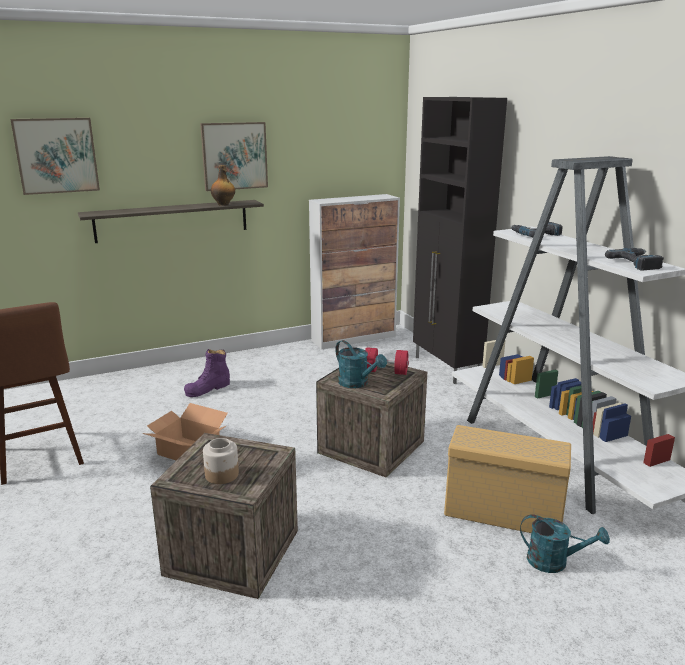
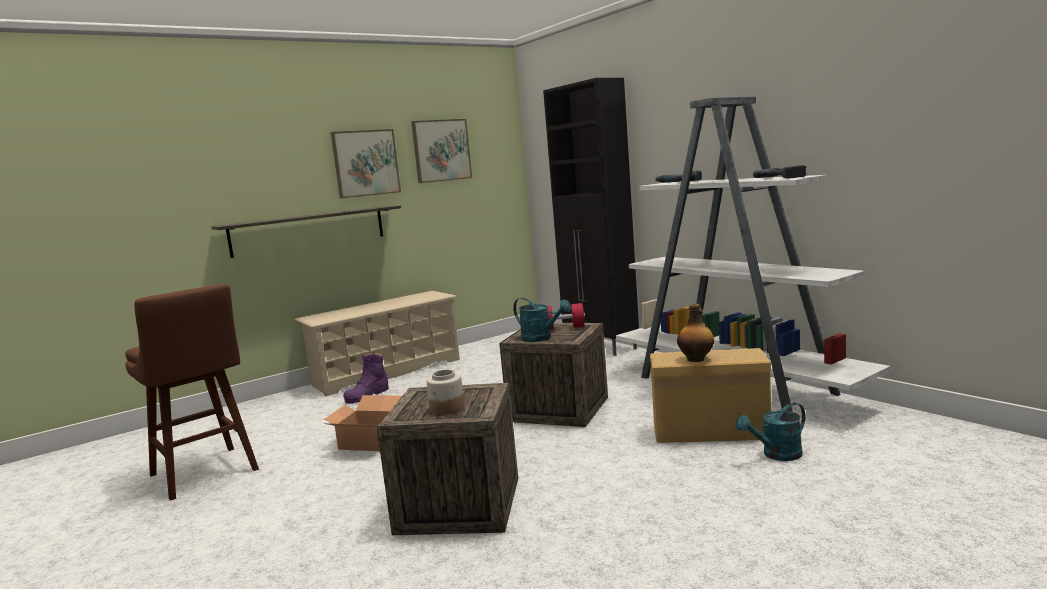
camera: 10 degrees left, 10 degrees down
(56, 155) = (187, 168): picture -> picture (441, 150)
(223, 204) = (361, 209): bottle -> bottle (696, 359)
(236, 361) = (386, 372): none -> beige shoe rack
(354, 338) = (499, 339): cabinet -> none
(554, 562) = (776, 455): turquoise watering can -> turquoise watering can turned 150 degrees clockwise

